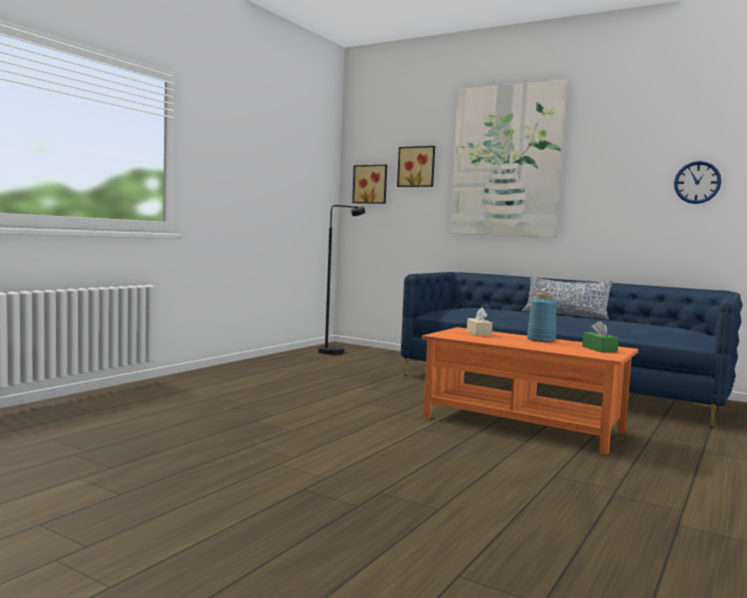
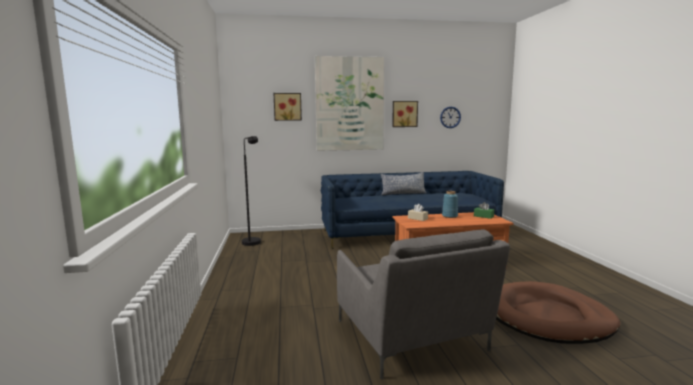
camera: 40 degrees left, 5 degrees up
(258, 454) = (412, 338): none -> grey armchair
(371, 184) = (251, 118): picture -> picture (404, 114)
(492, 507) = (547, 317): none -> brown dog bed

